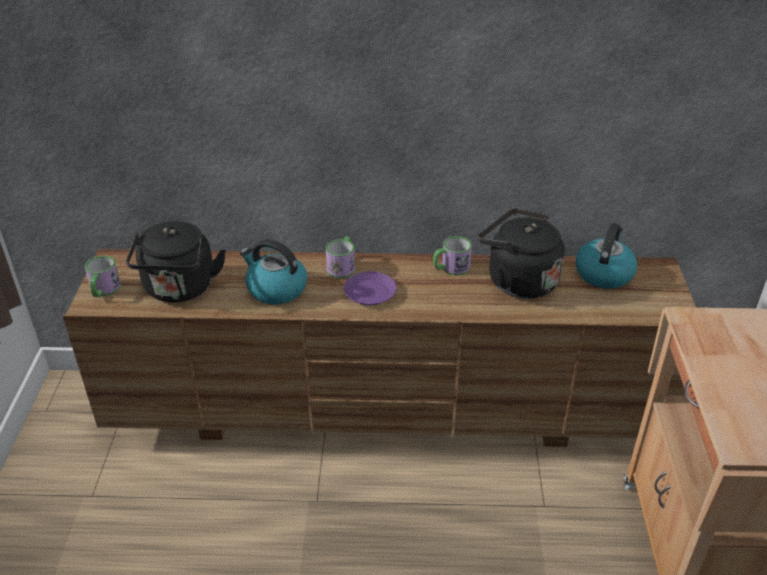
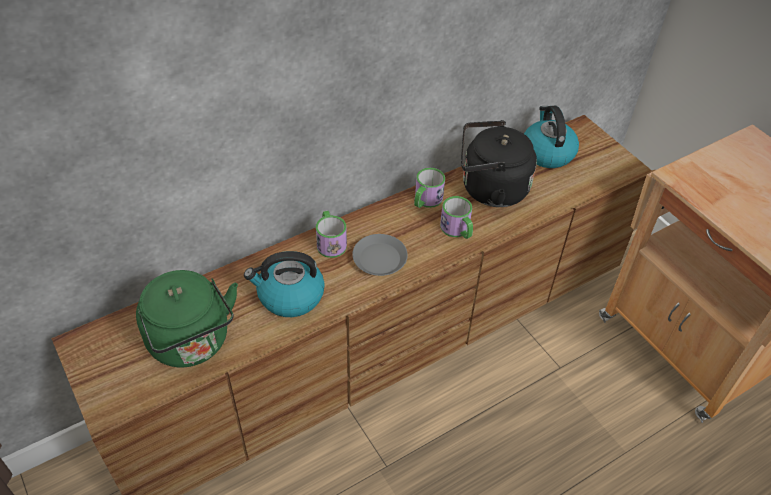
camera: 35 degrees left, 10 degrees up
(104, 290) = (108, 385): mug -> mug (457, 230)
(179, 289) = (192, 343): black kettle -> green kettle
(370, 292) = (379, 258): purple plate -> grey plate

